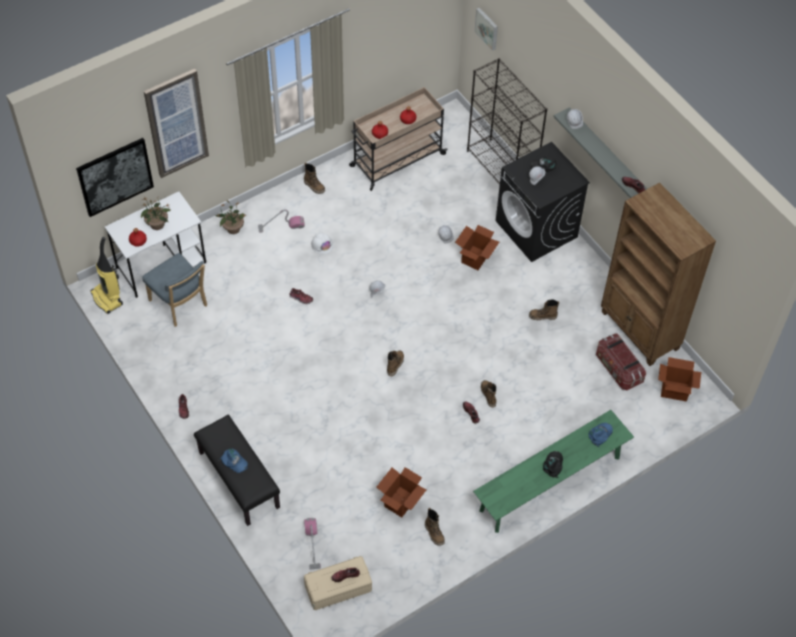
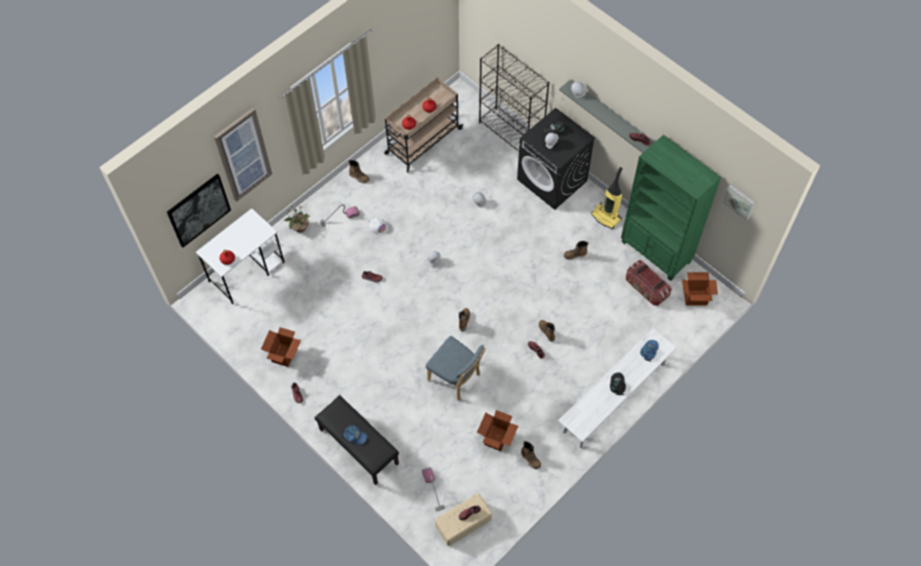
camera: 10 degrees left, 5 degrees up
(108, 298) = (208, 310): vacuum cleaner -> vacuum cleaner (606, 217)
(157, 225) = (241, 241): potted plant -> none
(180, 305) = (271, 303): blue chair -> blue chair (456, 378)
(475, 258) = (508, 215): cardboard box -> cardboard box (284, 355)
(487, 28) = (484, 20): picture -> picture (739, 201)
(550, 484) = (614, 397): green bench -> white bench
(639, 331) = (656, 252): brown bookcase -> green bookcase

